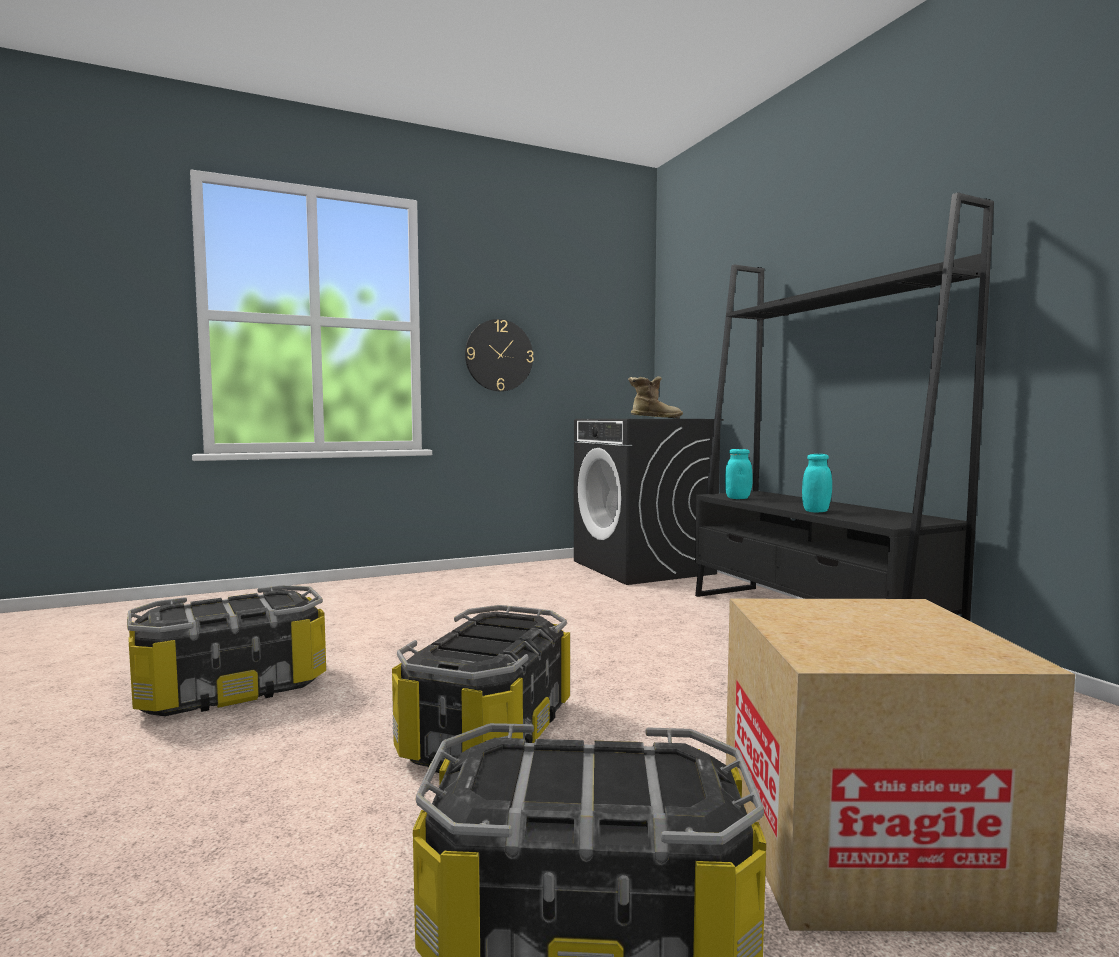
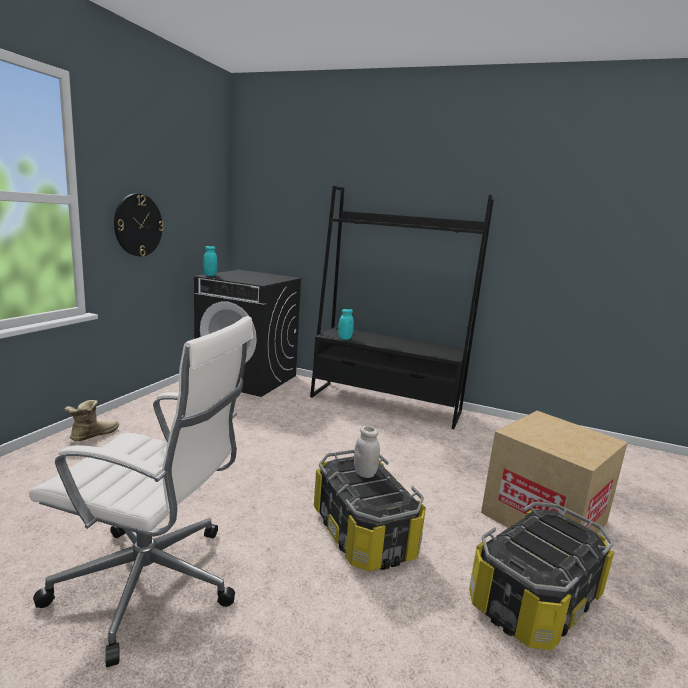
camera: 45 degrees left, 10 degrees up
(232, 689) = (152, 584): storage box -> white office chair
(502, 631) = (365, 473): none -> white jar
(653, 418) = (265, 279): boot -> boot (92, 435)
(816, 511) = (404, 349): turquoise jar -> turquoise jar (210, 275)

